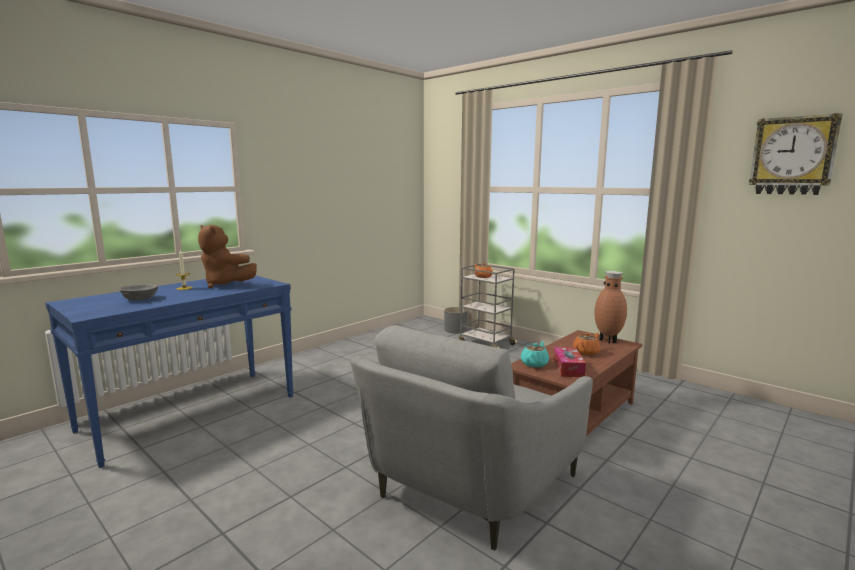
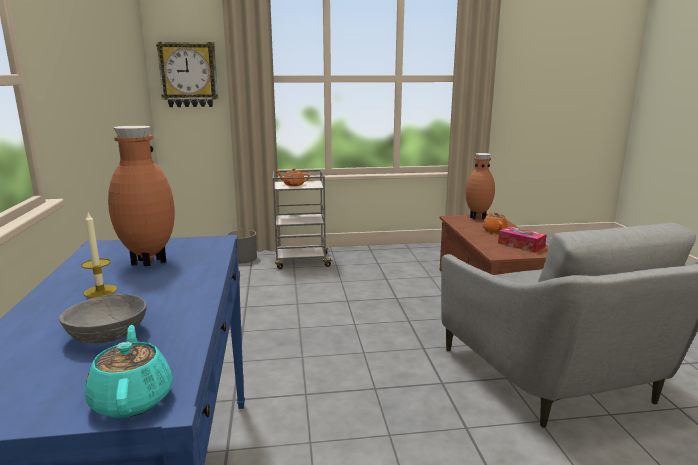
camera: 50 degrees left, 5 degrees up
(225, 284) = (148, 263): brown plush toy -> brown vase
(534, 363) = (498, 250): turquoise teapot -> turquoise teapot (132, 399)
(792, 156) = (545, 48): wall clock -> wall clock (189, 75)

